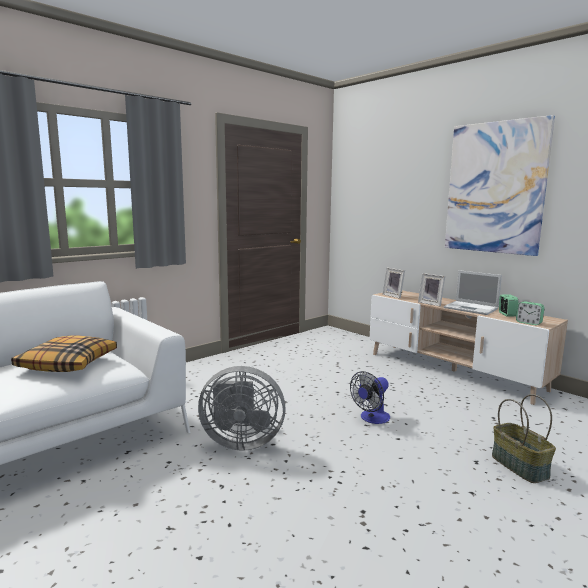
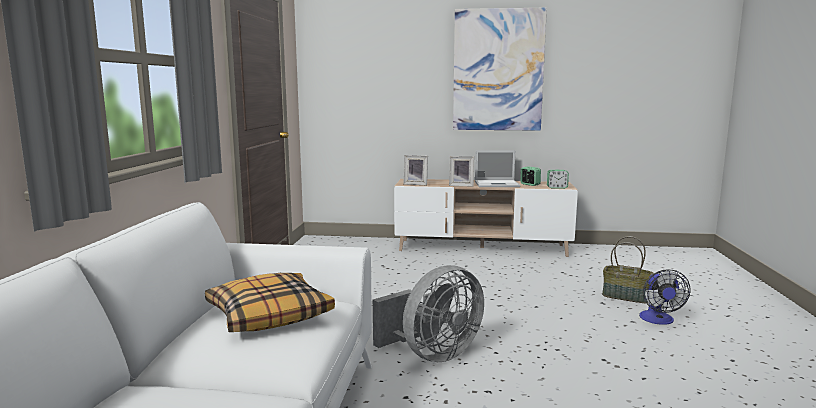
camera: 40 degrees left, 0 degrees up
(372, 418) = (494, 299): fan -> fan (658, 320)

